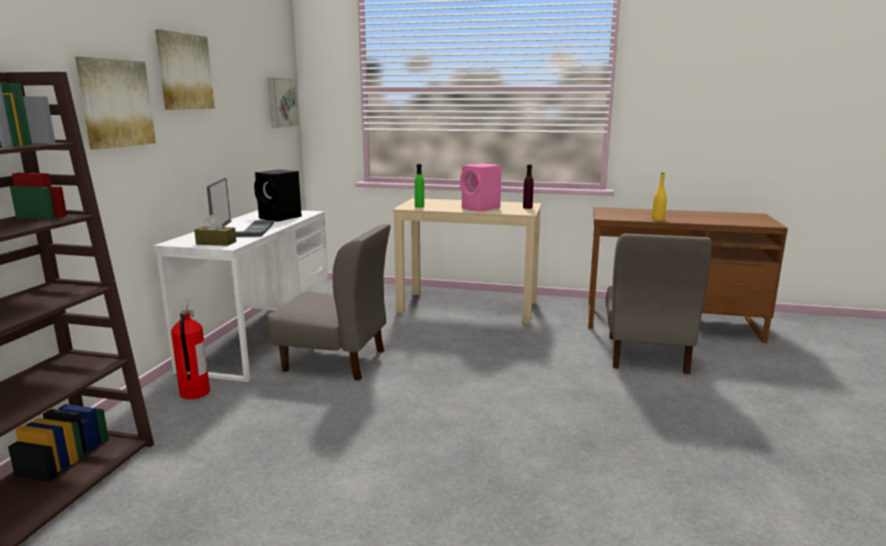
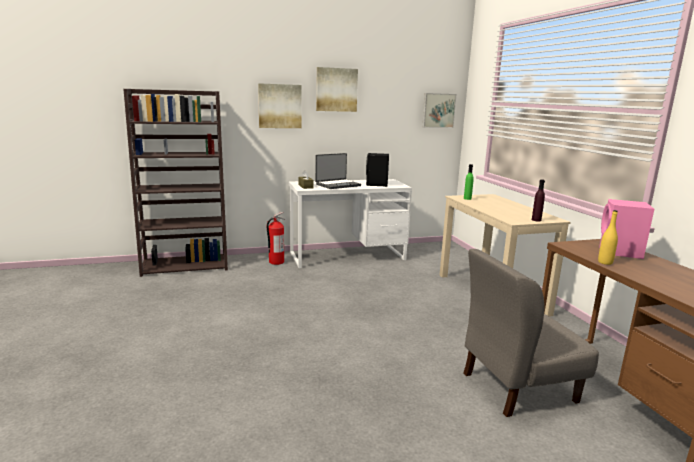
camera: 60 degrees right, 0 degrees up
(335, 360) = (346, 279): grey chair -> none
(481, 208) = (498, 210): pink speaker -> pink speaker (620, 252)

